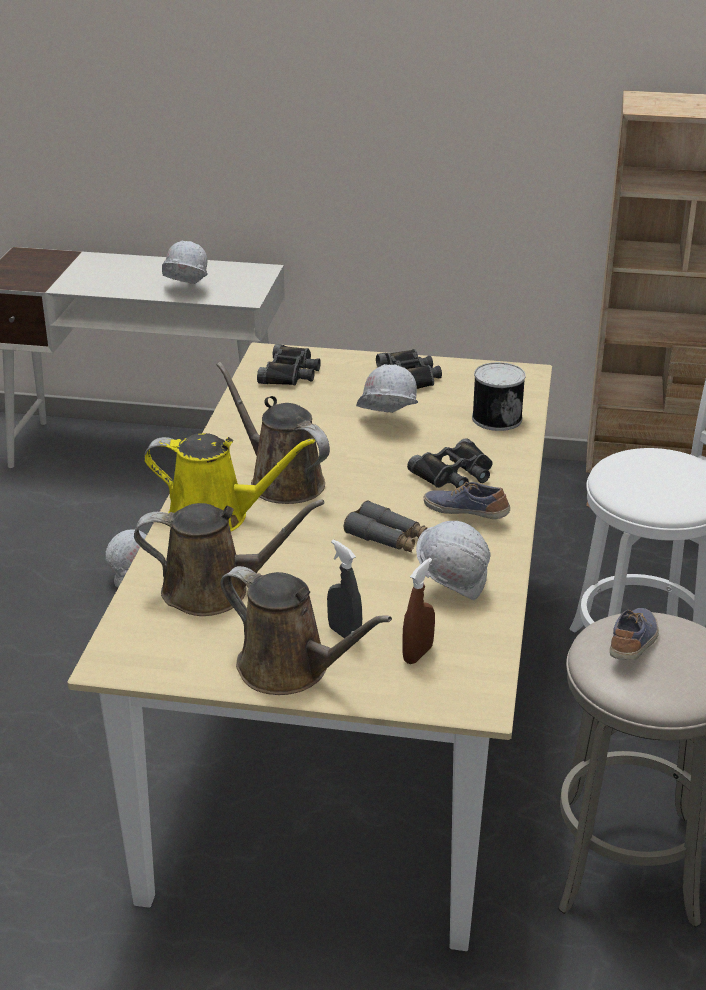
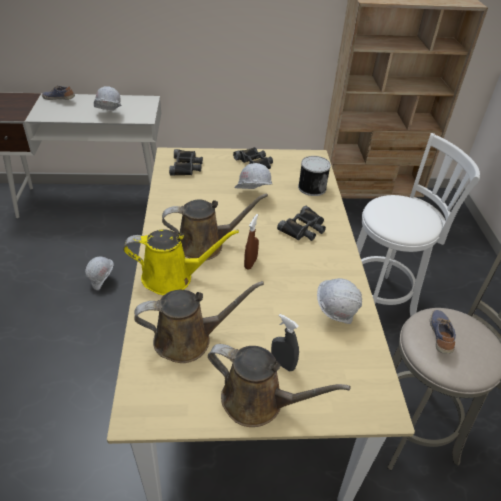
camera: 15 degrees left, 10 degrees up
(282, 481) = (205, 245): brown watering can -> brown watering can turned 135 degrees clockwise
(388, 538) = (283, 281): grey binoculars -> none
(418, 654) = (334, 374): brown spray bottle -> brown spray bottle (250, 263)
(466, 512) = (321, 256): shoe -> shoe (59, 99)

